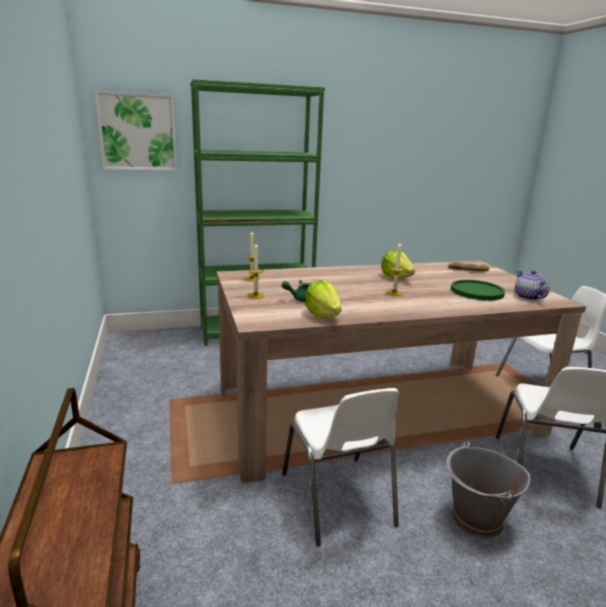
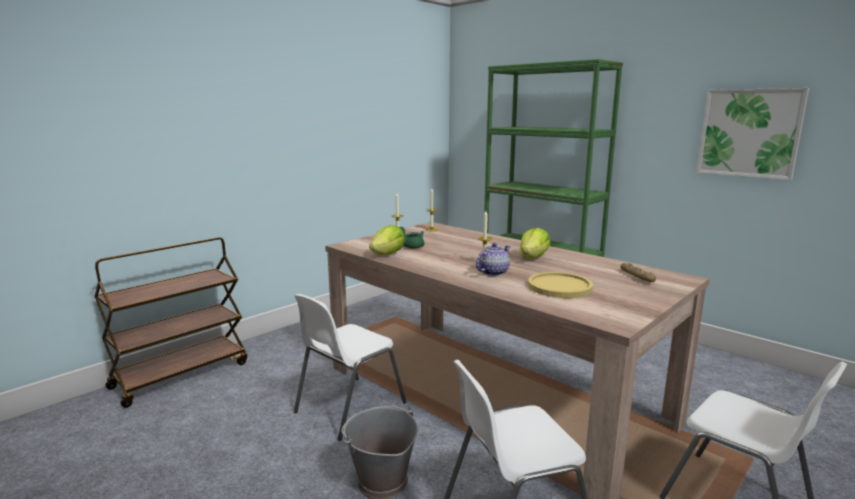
camera: 60 degrees right, 5 degrees down
(138, 132) = (479, 112): picture -> picture (749, 133)
(477, 291) = (559, 287): green plate -> yellow plate
(528, 297) = (593, 308): teapot -> teapot (492, 272)

